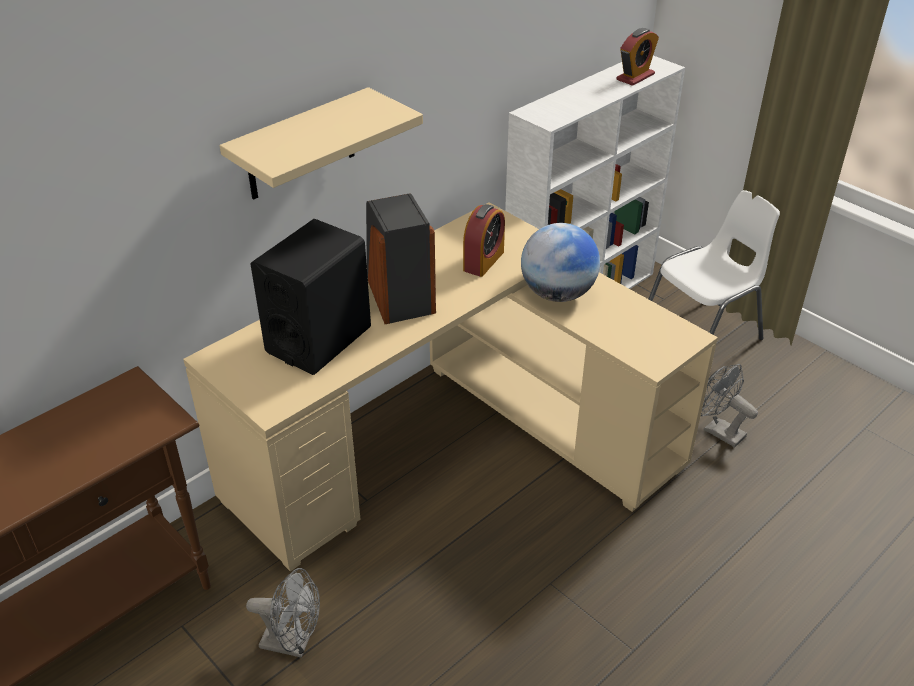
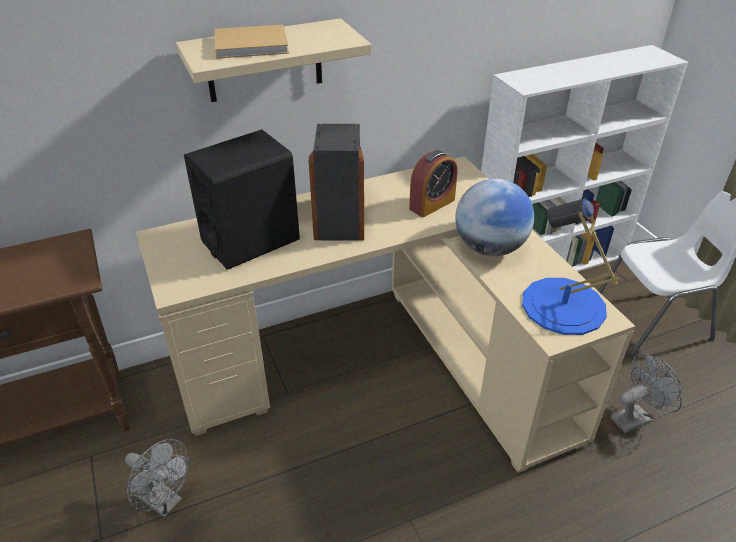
camera: 20 degrees right, 0 degrees up
(306, 134) = (254, 45): none -> beige book
(635, 77) = (632, 63): alarm clock -> none
(649, 334) = (563, 306): none -> blue table lamp
(718, 431) = (635, 417): grey fan -> grey fan turned 90 degrees clockwise

